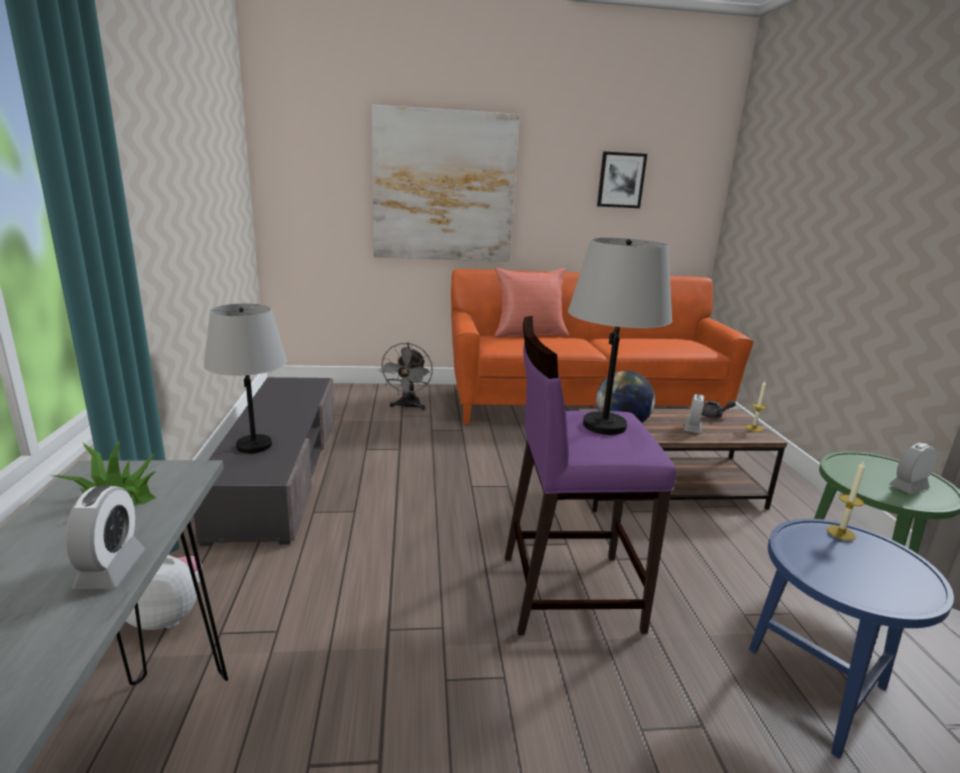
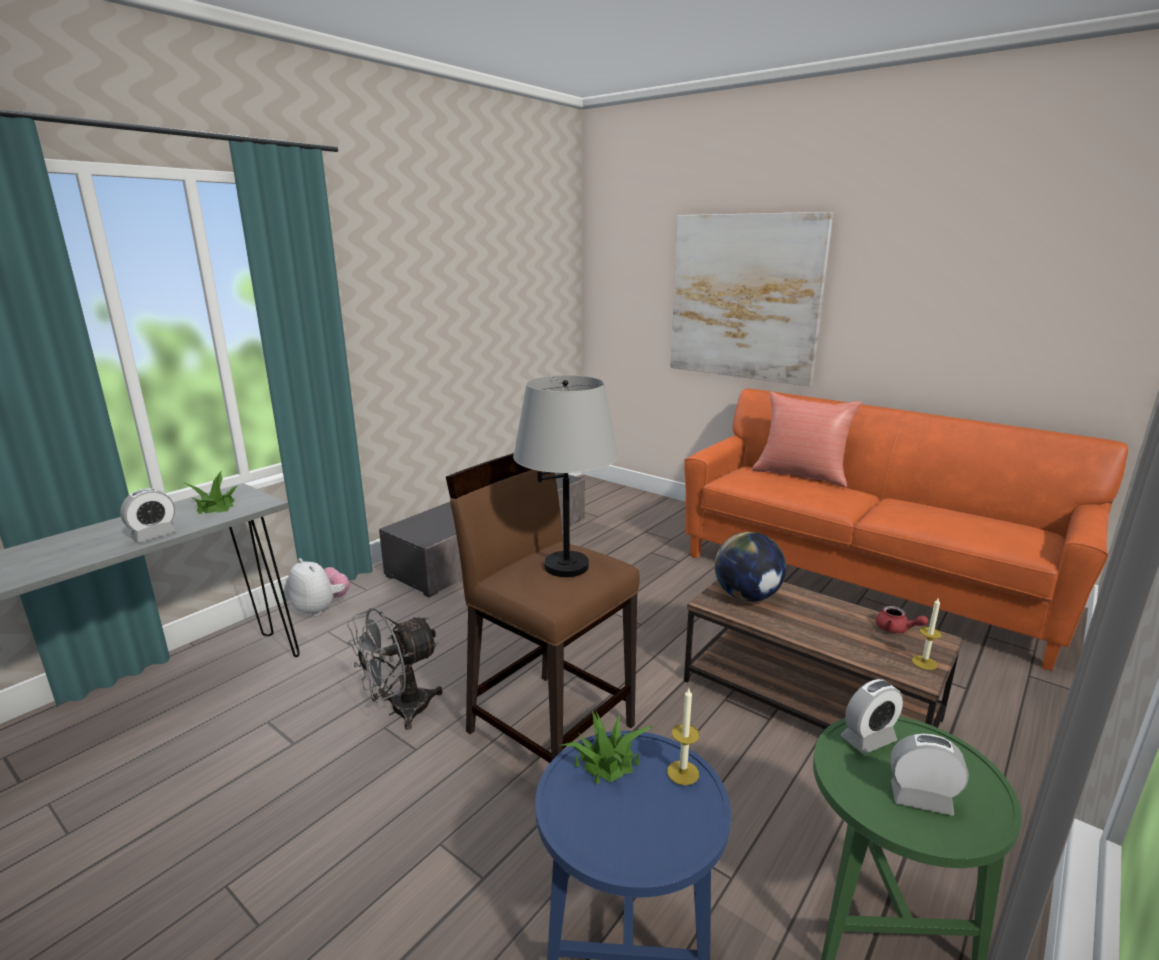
camera: 45 degrees right, 0 degrees up
(253, 445) = (449, 515): grey table lamp -> none
(407, 407) = (662, 525): grey fan -> grey fan (400, 710)
(568, 591) = (550, 726): purple stool -> brown stool
(621, 180) = (975, 290): picture -> none
(692, 428) = (830, 630): alarm clock -> alarm clock (868, 739)
(714, 416) = (896, 629): grey teapot -> red teapot
(807, 551) = (606, 761): none -> potted plant

